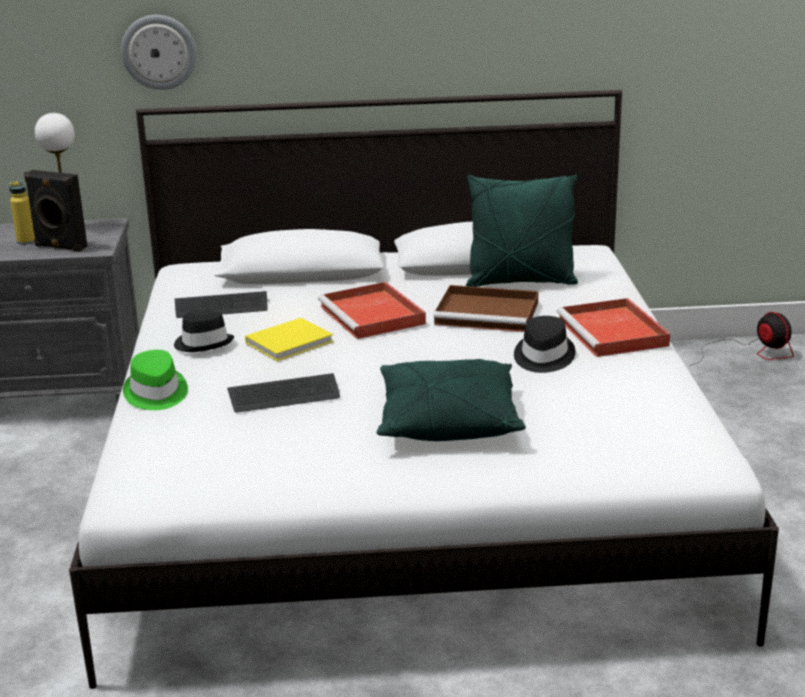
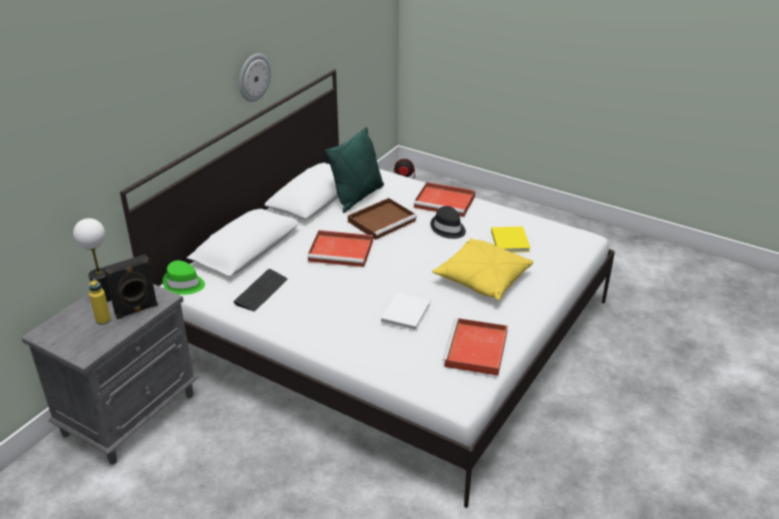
camera: 55 degrees left, 10 degrees up
(155, 393) = (349, 352): green hat -> green hat (183, 284)
(159, 52) = (122, 144): wall clock -> wall clock (253, 77)
(203, 343) = (304, 314): black hat -> none
(252, 470) = (476, 350): none -> red tray
(284, 395) = (406, 312): keyboard -> white book
(291, 341) = (341, 286): yellow book -> yellow book (509, 240)
(448, 421) = (482, 279): green pillow -> yellow pillow

